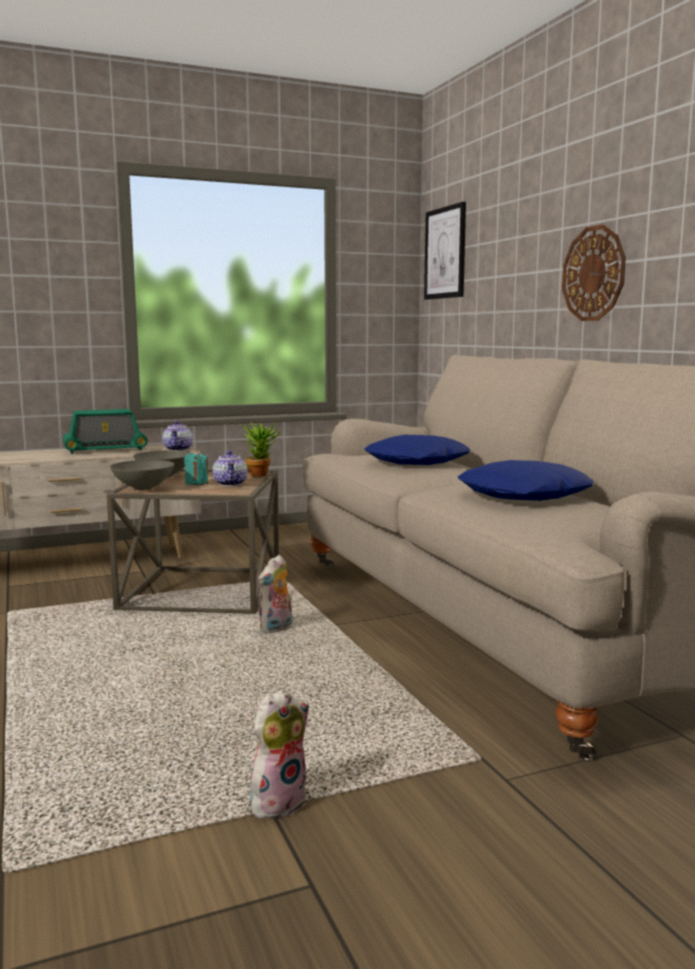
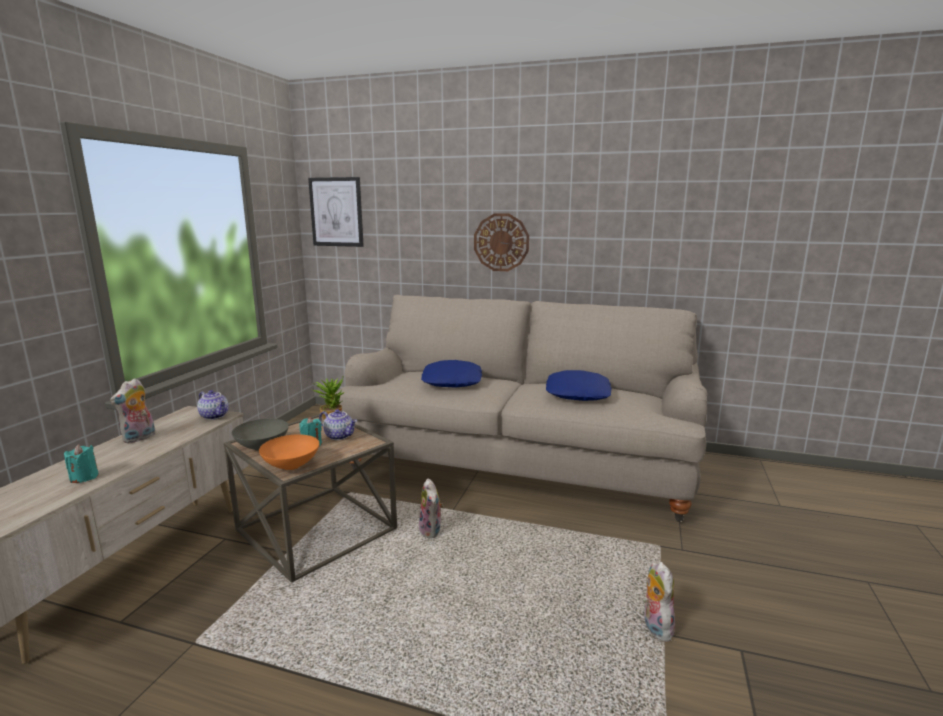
camera: 50 degrees left, 5 degrees up
(26, 457) = (84, 477): none -> turquoise candle
(105, 449) = (139, 438): radio -> plush toy
(142, 488) = (290, 466): grey bowl -> orange bowl

